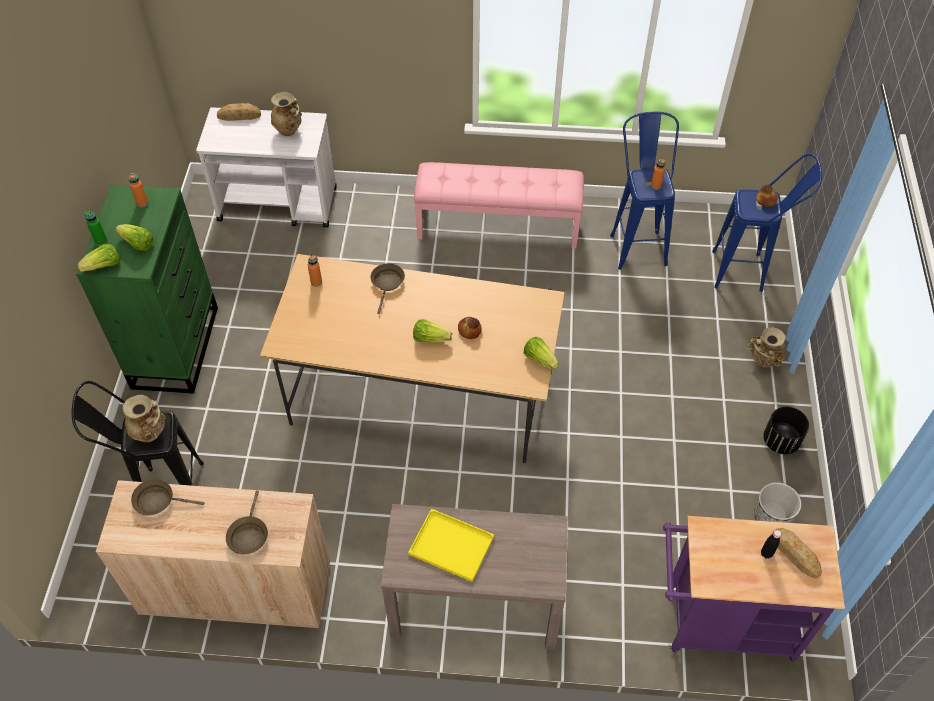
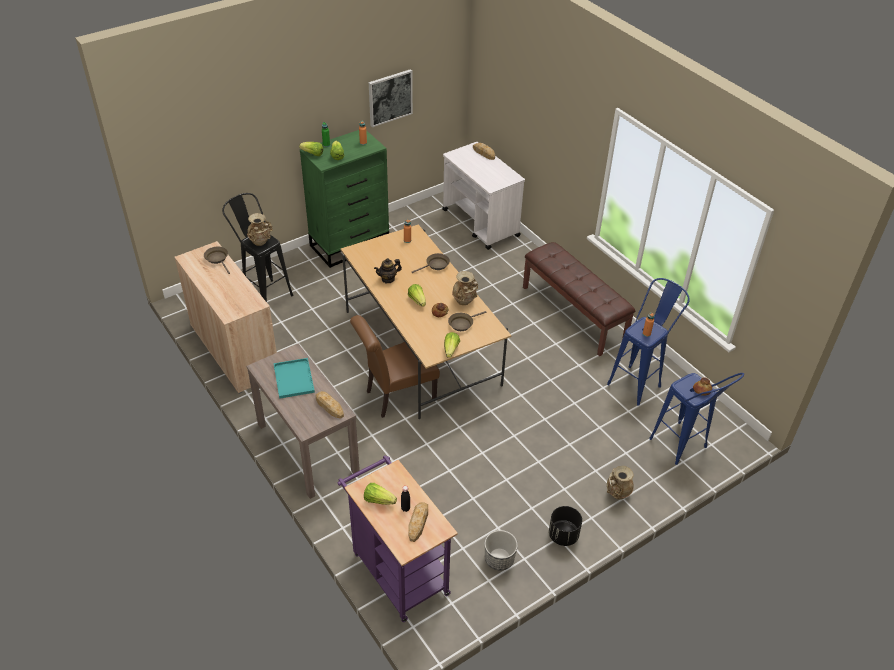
camera: 50 degrees right, 10 degrees down
(110, 119) = (390, 97): none -> picture
(248, 535) = (226, 298): brown frying pan -> brown frying pan (462, 323)
(289, 130) = (496, 174): beige vase -> beige vase (464, 301)
(365, 342) = (388, 279): none -> teapot
(453, 545) = (294, 379): yellow tray -> turquoise tray
(473, 462) = (396, 396): none -> brown chair
(498, 225) = (574, 313): pink bench -> brown bench
(531, 535) = (329, 406): none -> bread
(736, 572) = (378, 500): none -> lettuce

